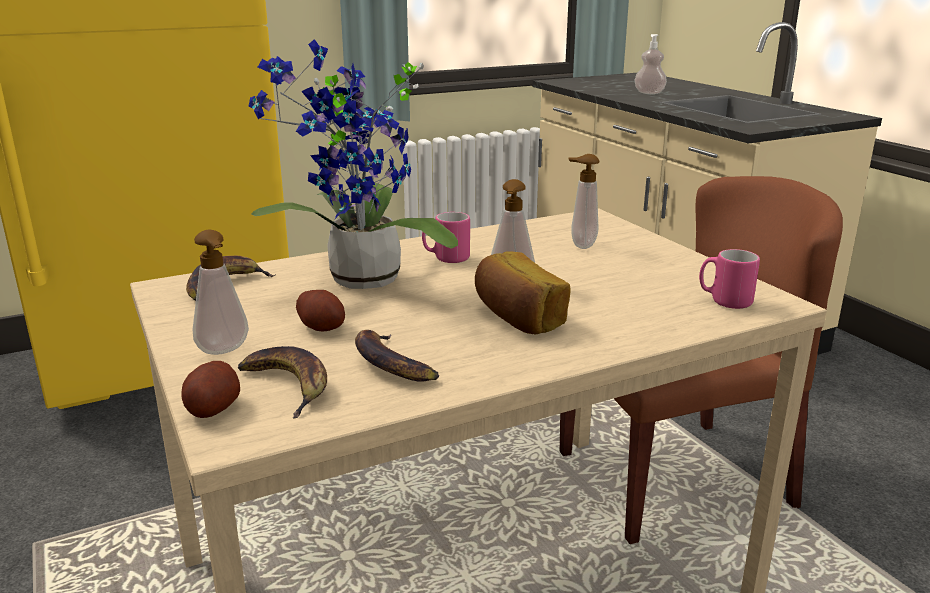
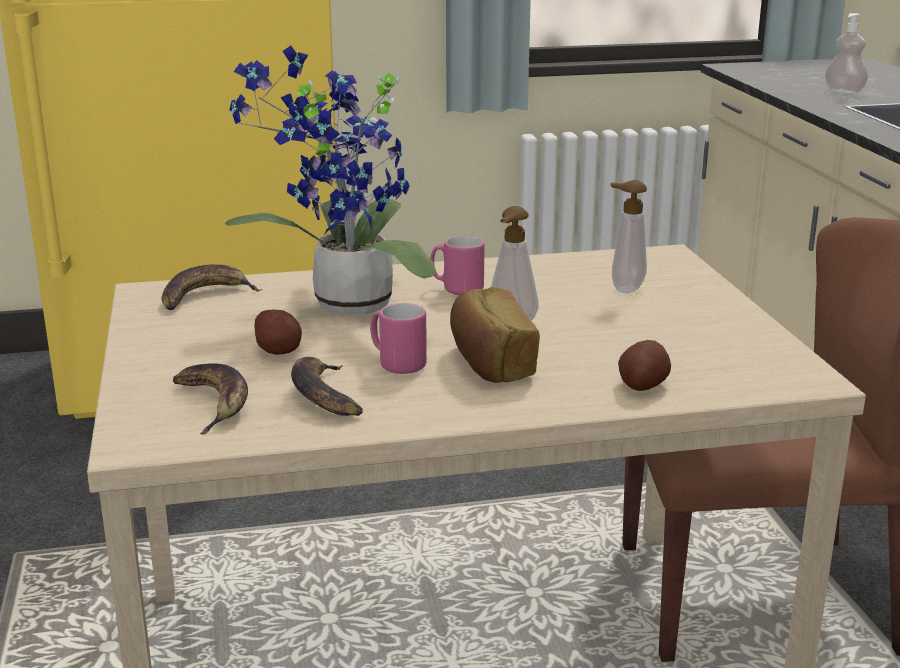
camera: 15 degrees right, 0 degrees up
(212, 408) = (133, 416): potato -> potato (642, 384)
(225, 351) = (171, 363): soap dispenser -> none
(724, 301) = (744, 371): pink mug -> pink mug (396, 364)

